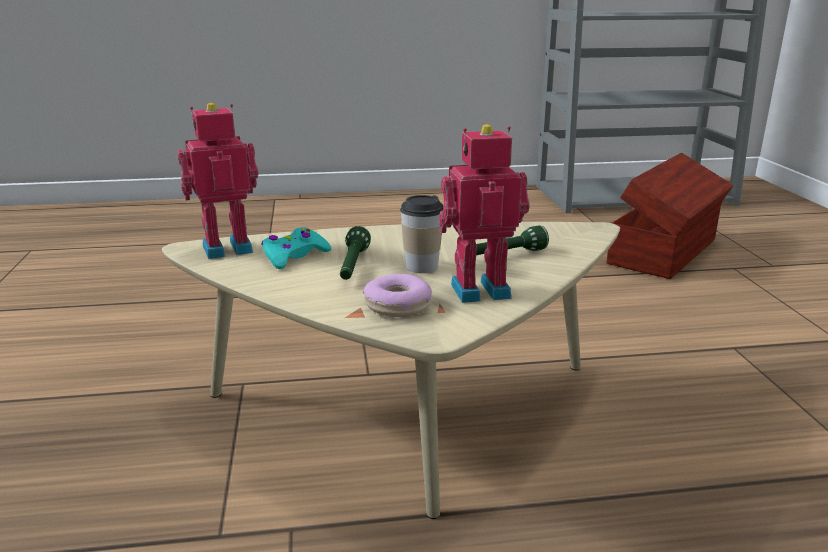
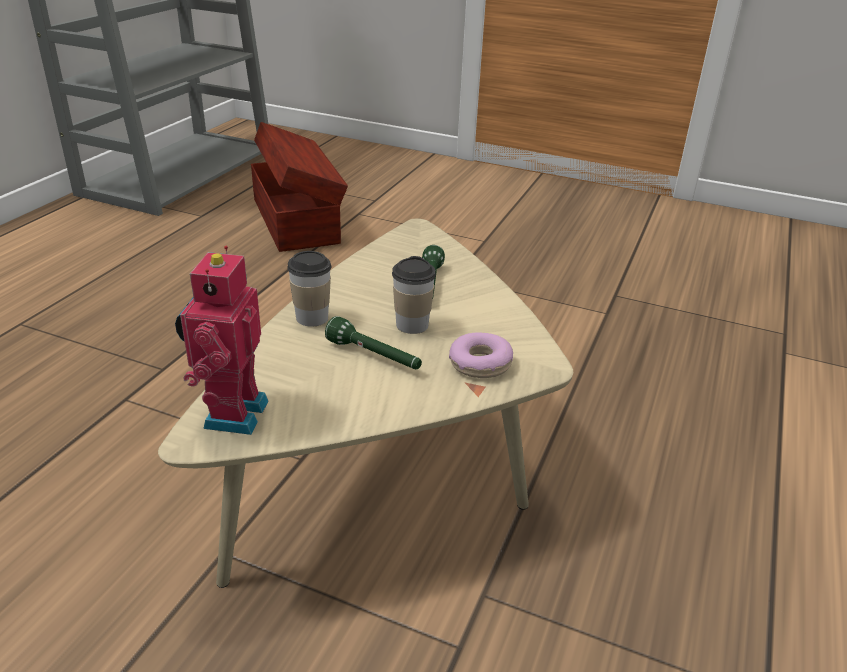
camera: 60 degrees left, 10 degrees up
(294, 256) = (311, 379): turquoise game controller -> none
(379, 235) = (312, 318): none -> cup
(479, 289) = (483, 318): toy robot -> none

